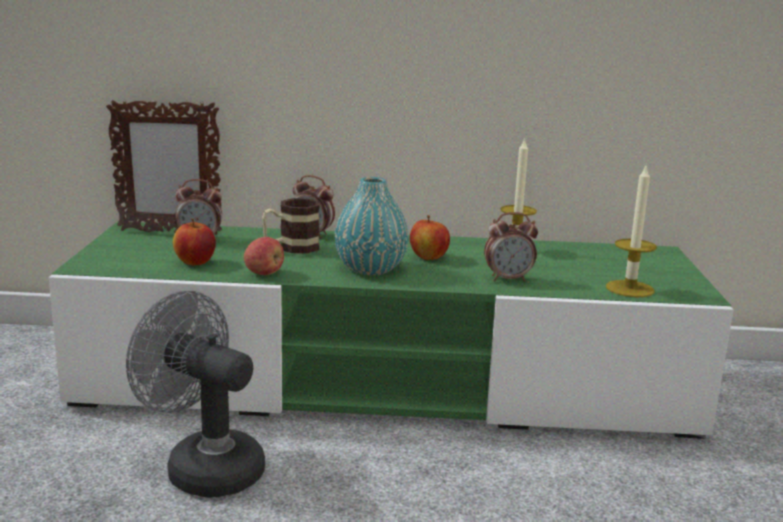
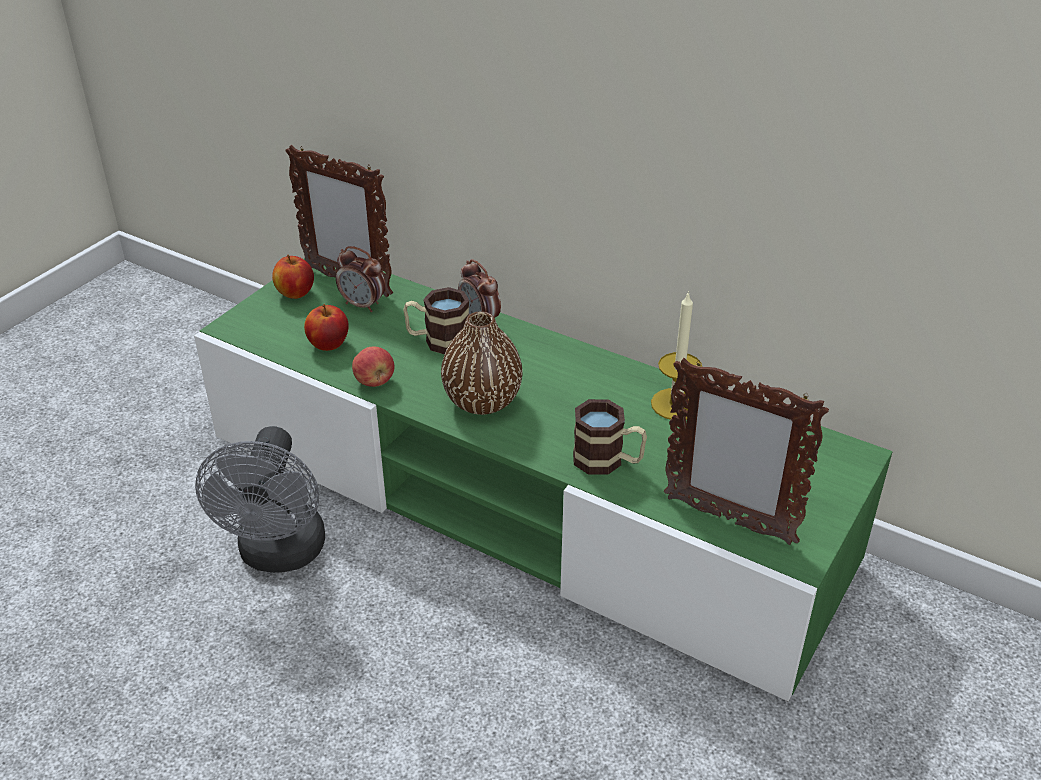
camera: 30 degrees right, 20 degrees up
(203, 467) = (280, 555): grey fan -> grey fan turned 150 degrees counterclockwise
(370, 269) = (482, 401): turquoise vase -> brown vase
(429, 257) = (562, 395): apple -> apple (295, 293)
(508, 279) = (608, 461): alarm clock -> mug
(630, 289) = (728, 519): candle -> picture frame

